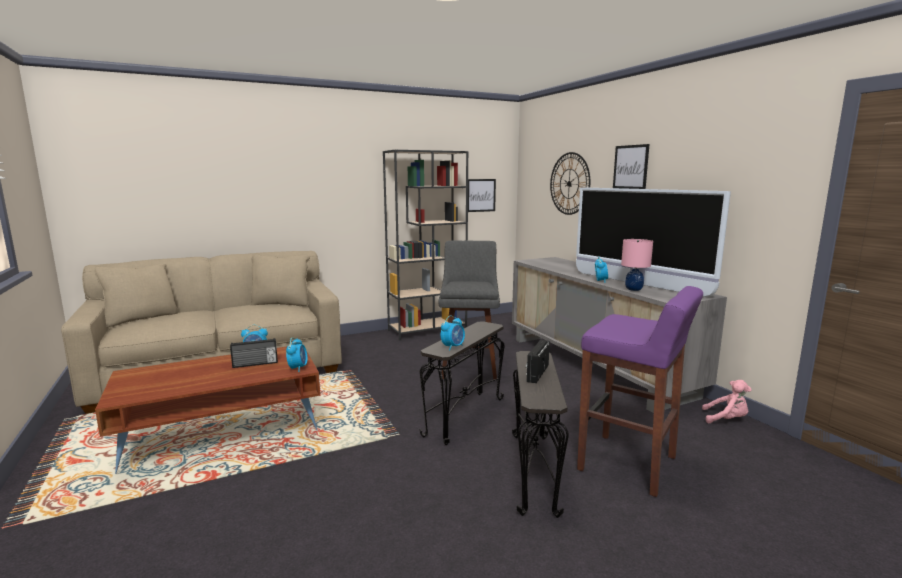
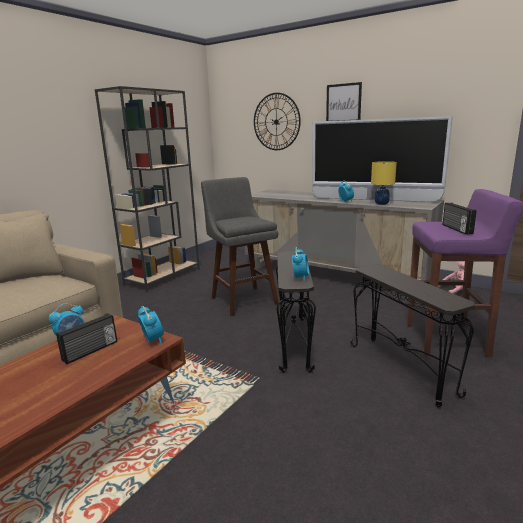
camera: 30 degrees left, 5 degrees up
(481, 195) = (185, 138): picture -> none
(536, 373) = (404, 282): radio -> radio (456, 229)
(634, 289) = (382, 204): pink table lamp -> yellow table lamp

